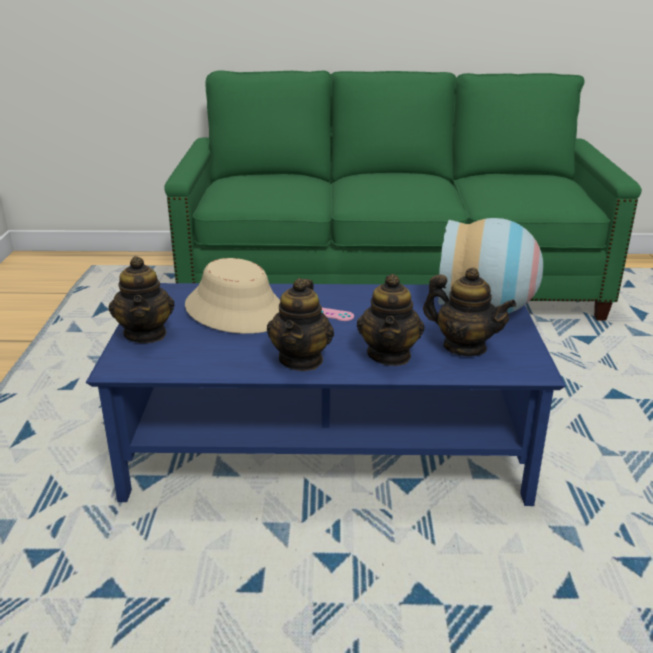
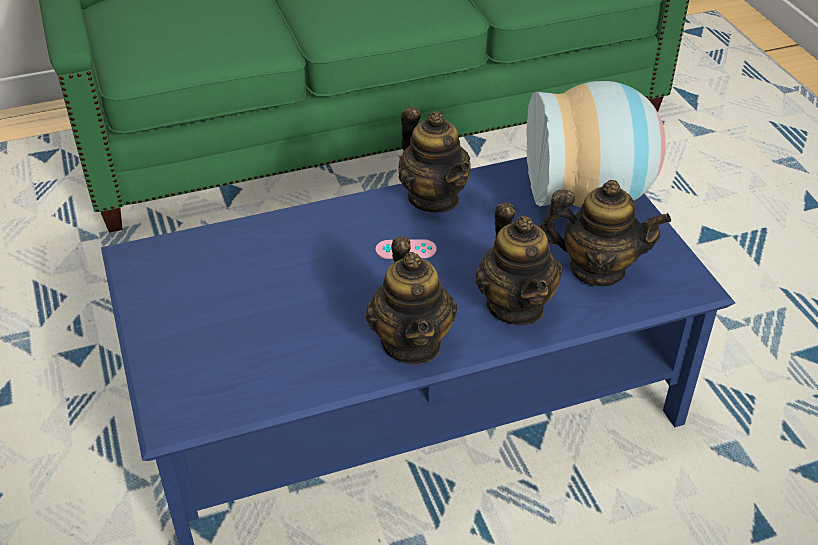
camera: 20 degrees left, 15 degrees up
(146, 334) = (174, 348): teapot -> teapot (434, 198)
(236, 310) = (274, 272): beige hat -> none

